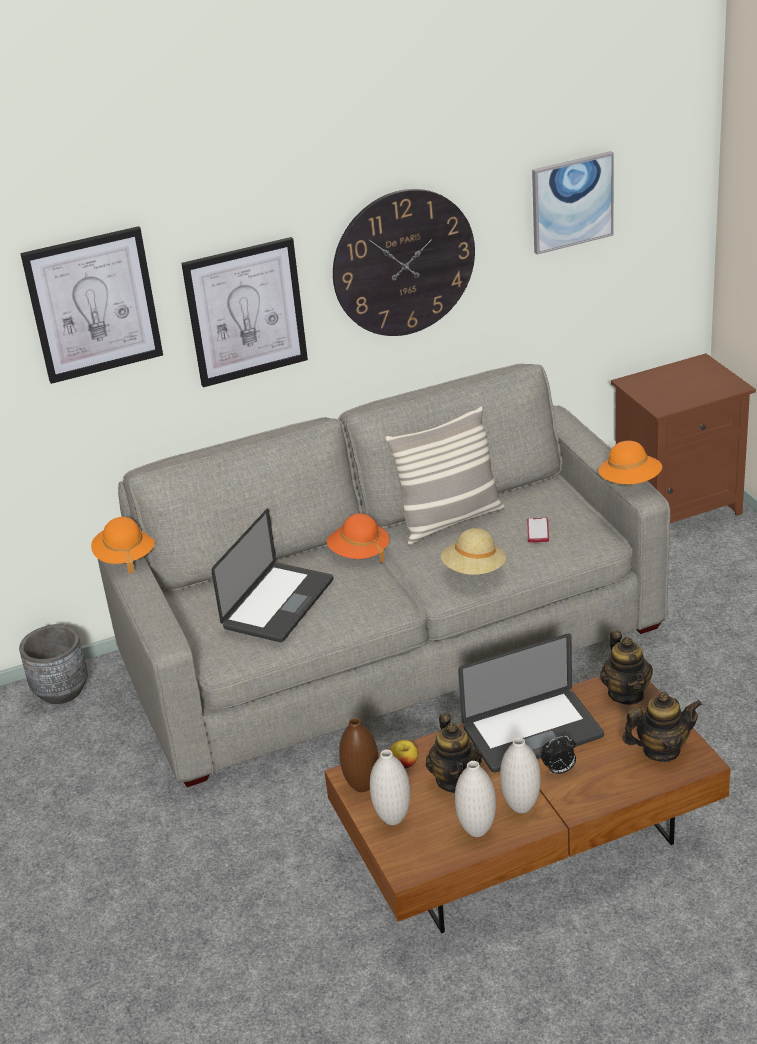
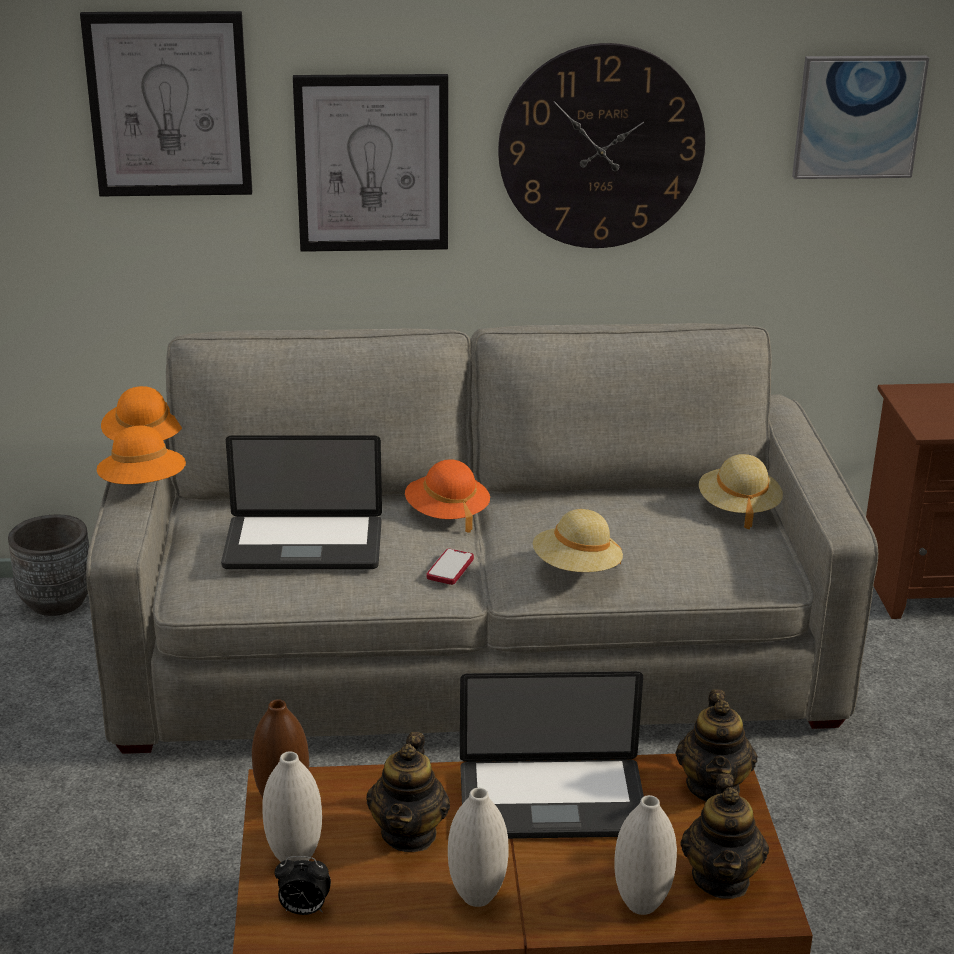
camera: 15 degrees right, 5 degrees down
(278, 604) = (303, 546): laptop -> laptop turned 45 degrees clockwise
(405, 763) = (356, 791): apple -> none
(450, 521) = (583, 504): pillow -> none
(477, 830) = (396, 910): white vase -> white vase (641, 904)
(538, 531) = (689, 543): phone -> phone (450, 568)
(553, 496) = (738, 508): none -> beige hat
(559, 770) = (559, 863): alarm clock -> alarm clock (303, 910)
(630, 482) = (835, 506): orange hat -> orange hat (143, 485)
(661, 750) = (721, 879): teapot -> teapot turned 90 degrees clockwise

